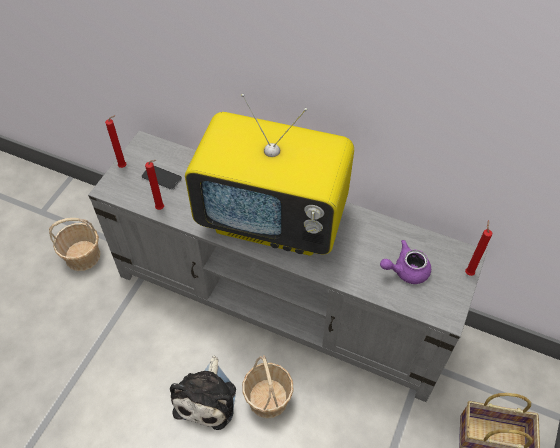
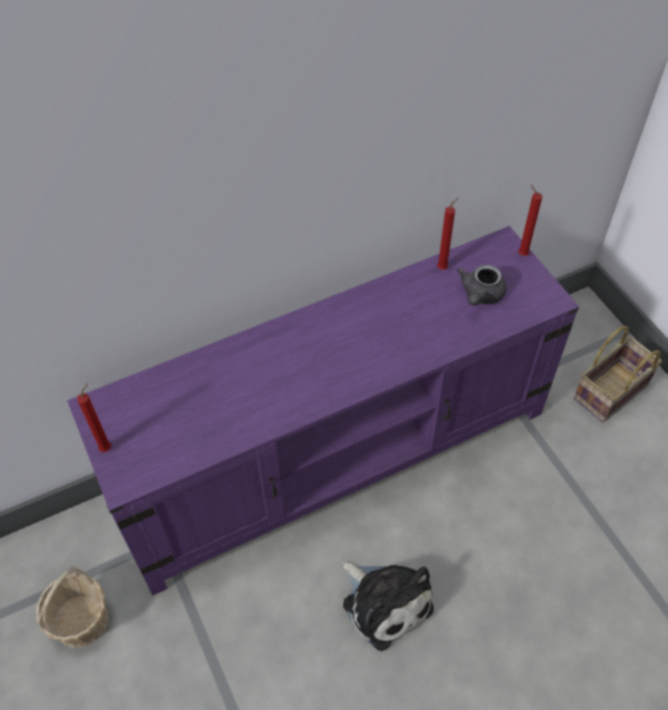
camera: 50 degrees left, 0 degrees up
(161, 178) = (164, 420): phone -> none
(161, 208) = (208, 447): red candle -> red candle (443, 267)
(268, 398) = (432, 543): basket -> none
(274, 219) = (324, 355): television -> none
(282, 301) = (336, 455): grey tv stand -> purple tv stand
(406, 270) = (480, 295): purple teapot -> grey teapot

